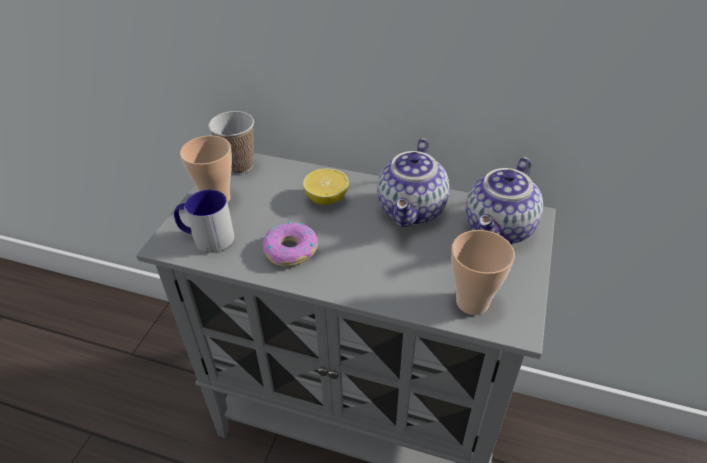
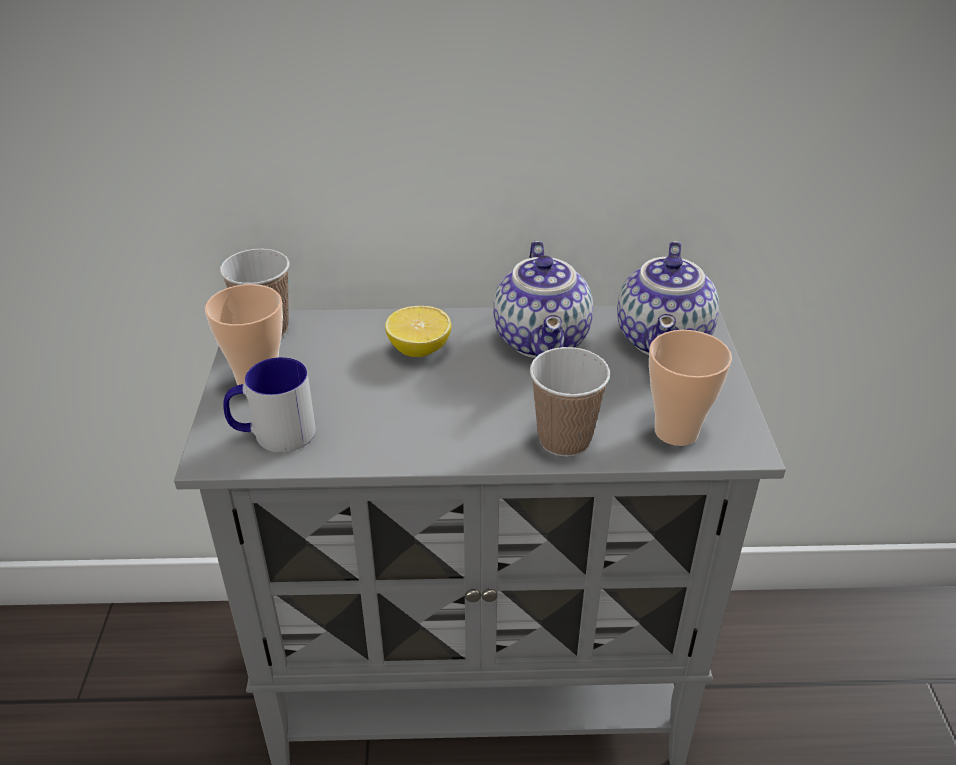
camera: 20 degrees left, 5 degrees down
(291, 250) = (406, 423): donut -> none
(389, 288) = (564, 440): none -> cup

